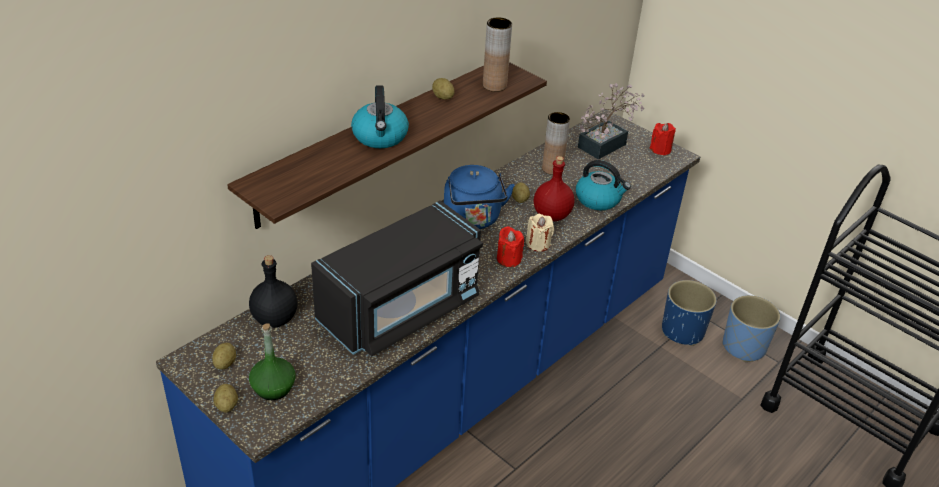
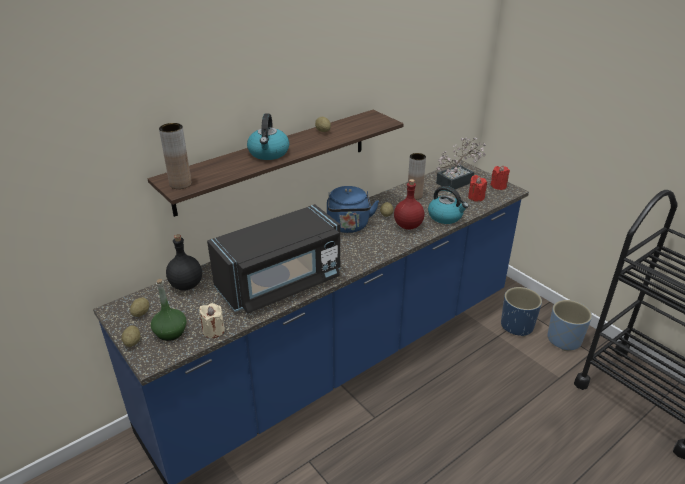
camera: 10 degrees right, 5 degrees down
(494, 85) = (363, 125): brown vase -> brown vase (180, 184)
(508, 259) = (369, 253): red candle -> red candle (476, 197)
(538, 244) = (393, 244): beige candle -> beige candle (213, 330)

